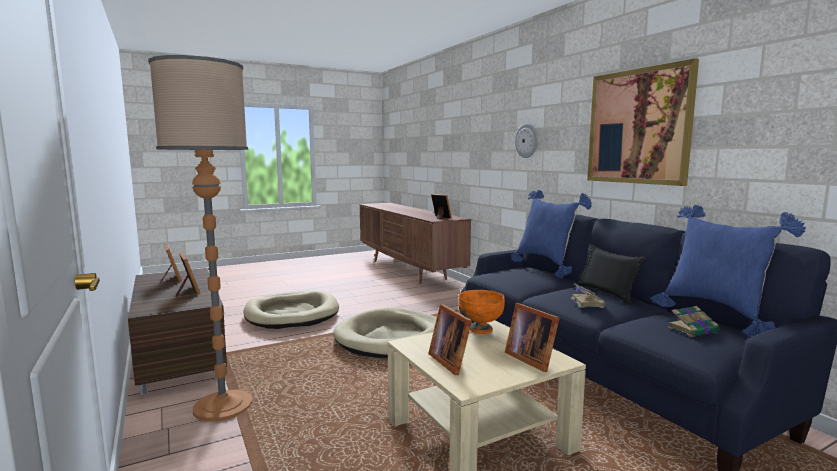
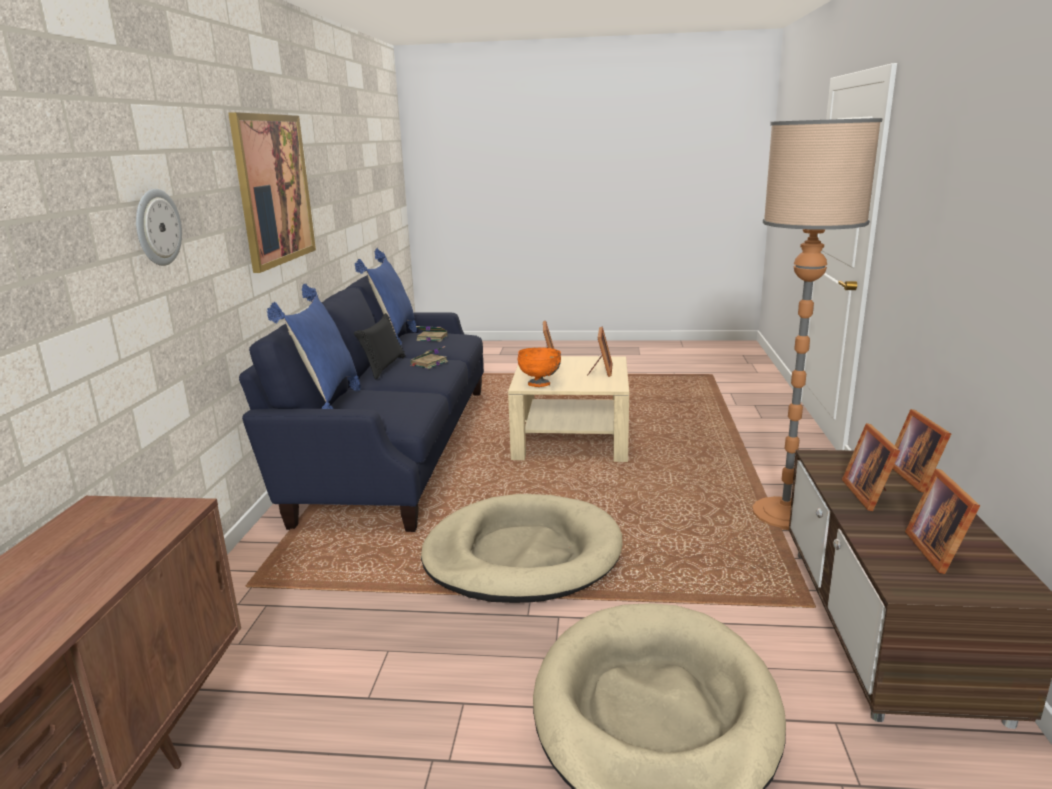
camera: 145 degrees left, 10 degrees up
(440, 217) = (112, 530): picture frame -> picture frame (916, 476)

